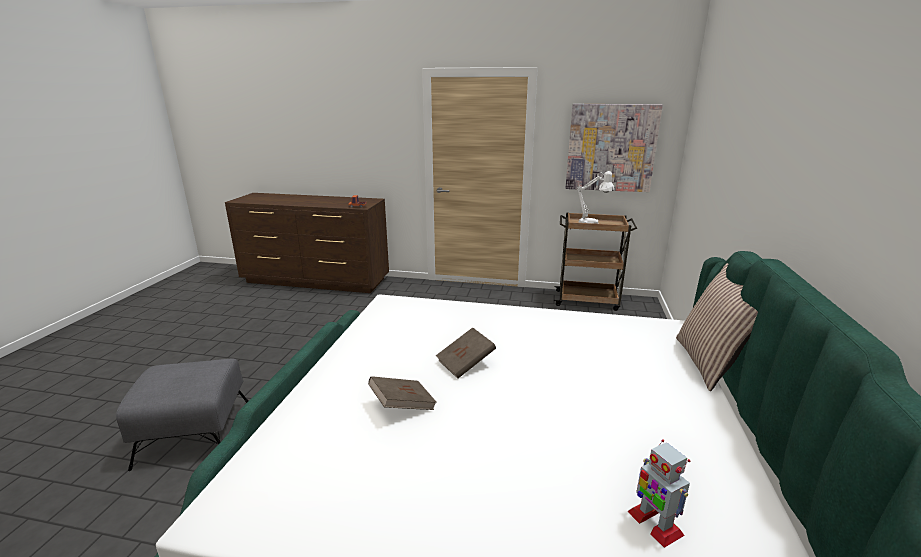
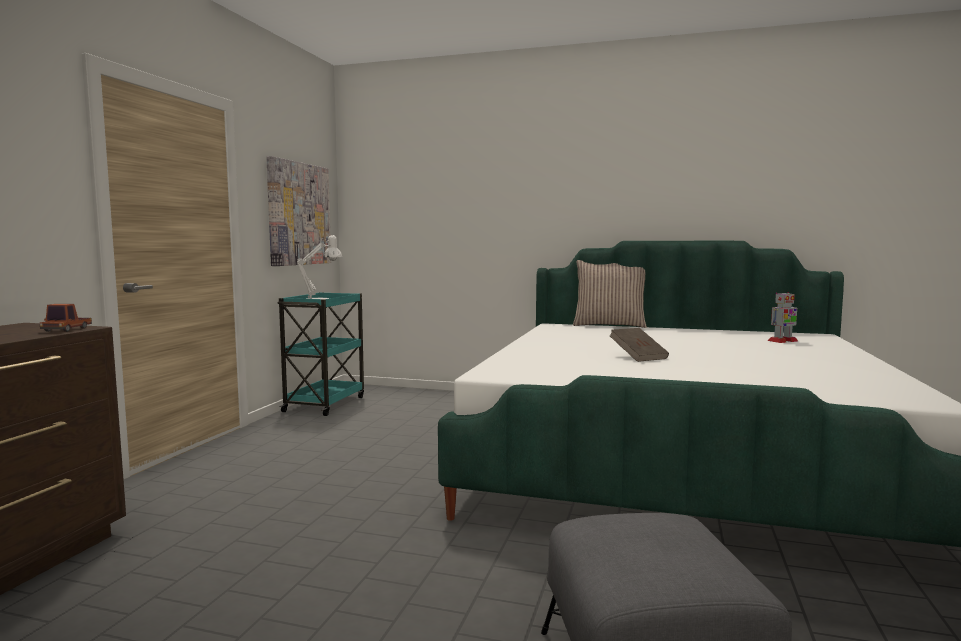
camera: 85 degrees left, 15 degrees down
(402, 405) = (722, 369): brown book -> none
(588, 300) = (325, 404): brown cart -> turquoise cart

